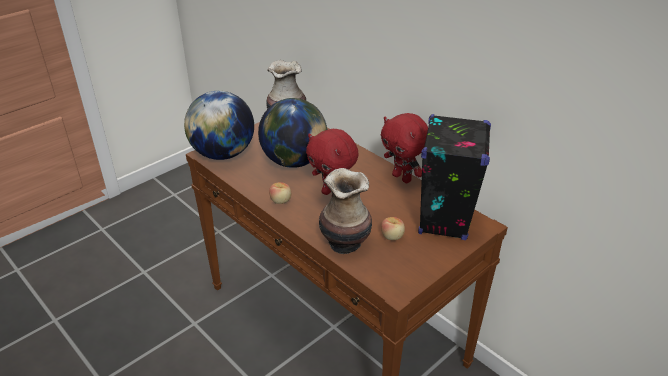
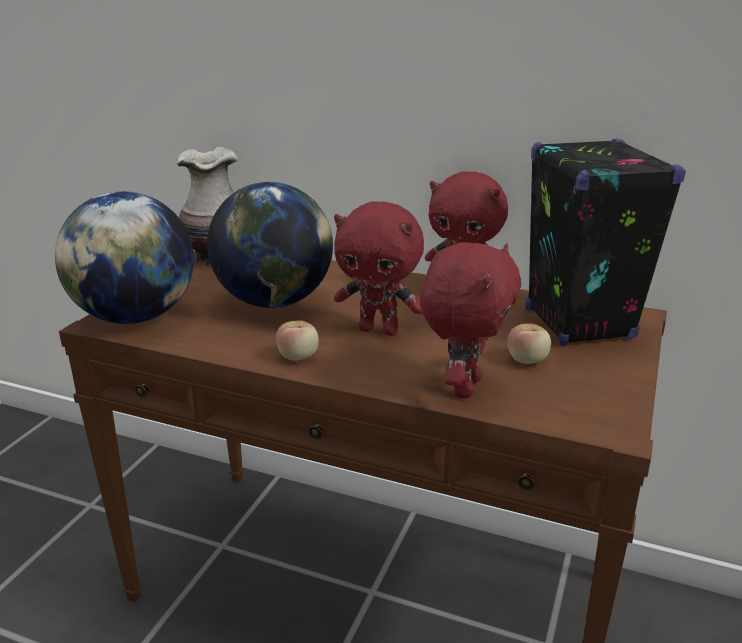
camera: 25 degrees left, 10 degrees down
(345, 243) = (463, 387): vase -> red plush toy

